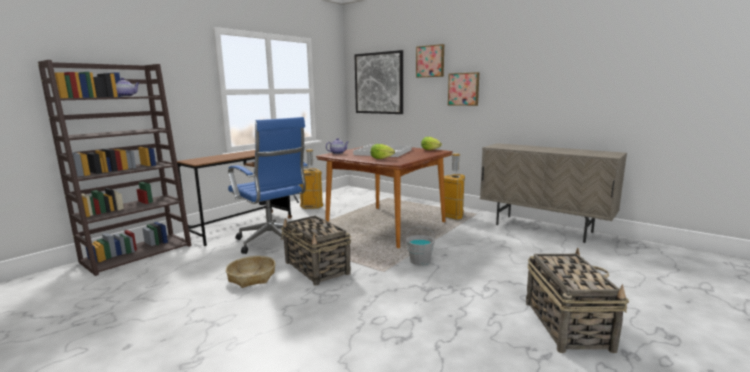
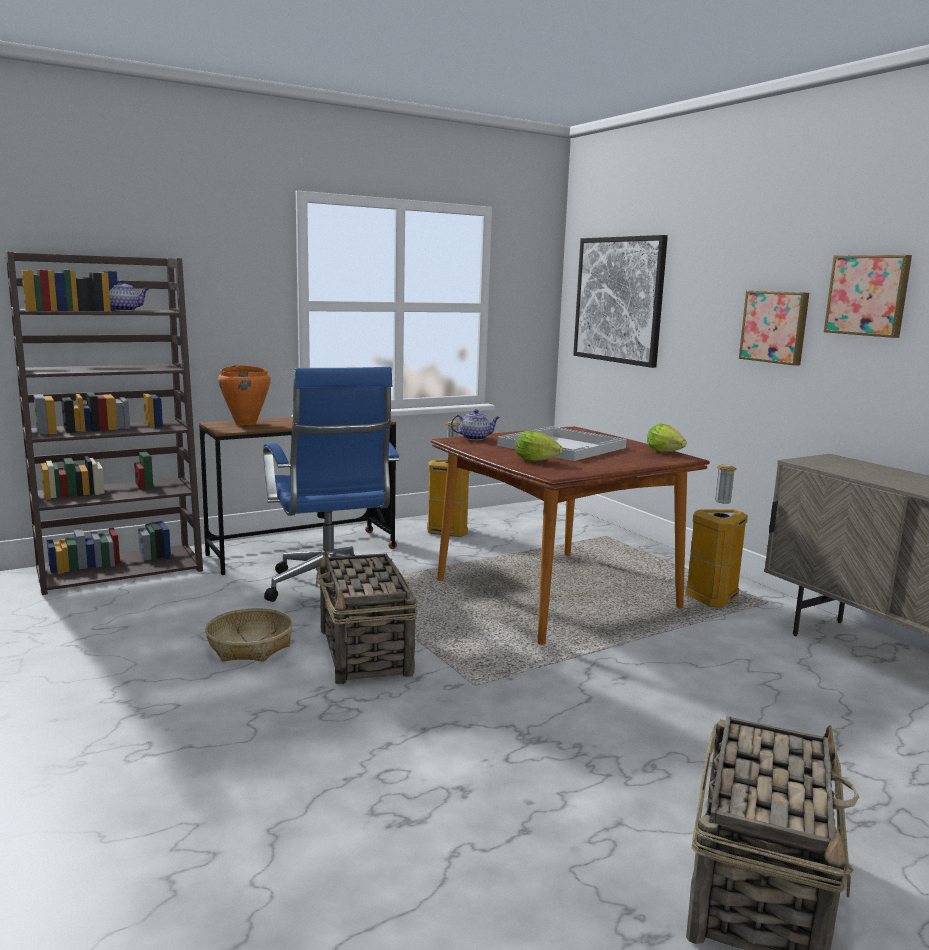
camera: 20 degrees right, 0 degrees up
(205, 158) = (246, 423): none -> orange cooking pot
(420, 261) = (562, 679): grey bucket -> none
(430, 61) = (716, 262): picture -> picture (868, 295)

